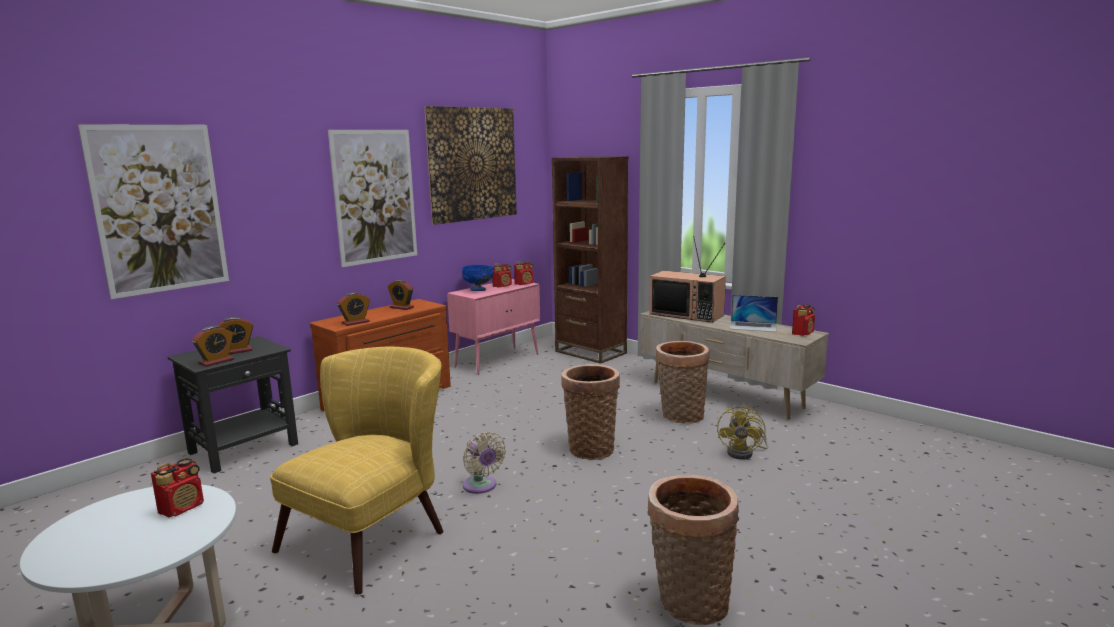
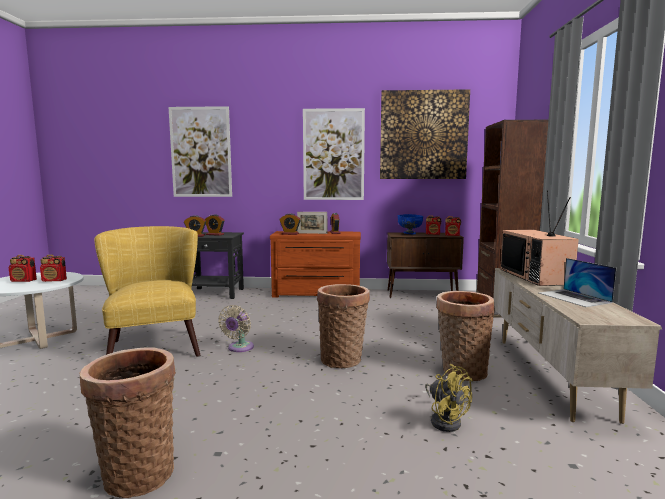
camera: 50 degrees right, 5 degrees down
(375, 534) = (155, 344): yellow armchair -> yellow armchair turned 105 degrees counterclockwise
(378, 314) = (312, 233): none -> picture frame
(498, 360) = (422, 294): pink cabinet -> brown cabinet
(744, 453) = (445, 420): yellow fan -> yellow fan turned 105 degrees counterclockwise
(802, 333) = (617, 316): radio -> radio (24, 281)

